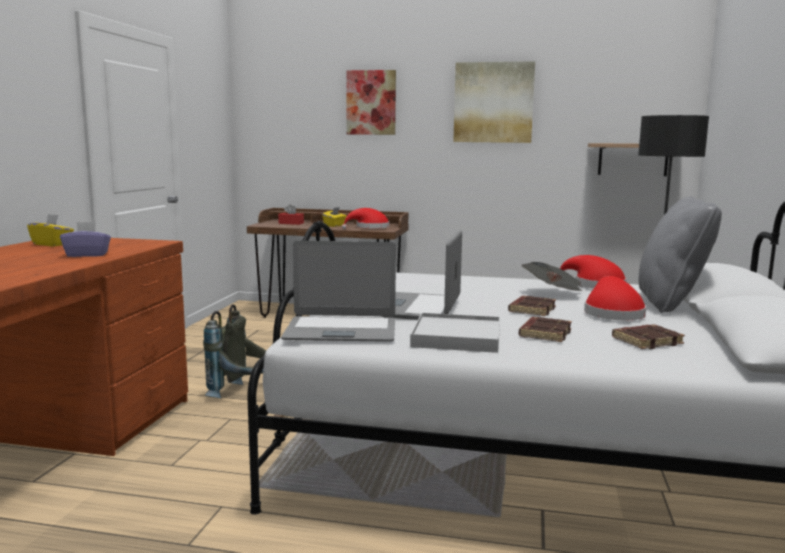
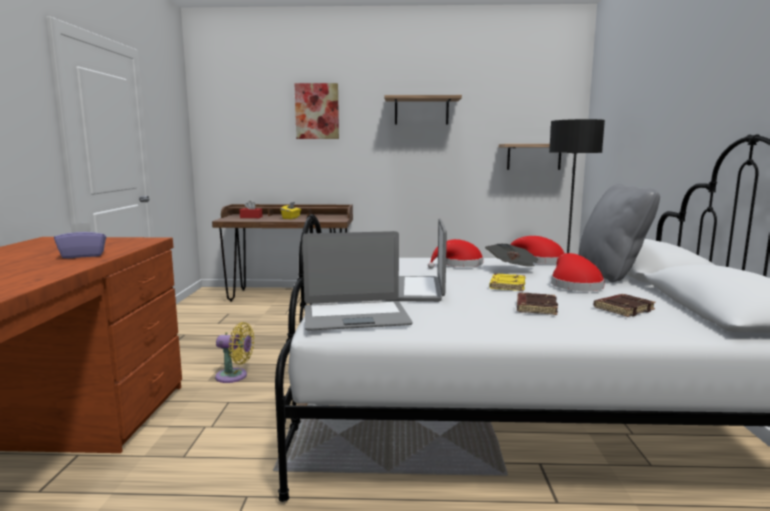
camera: 10 degrees left, 0 degrees up
(52, 244) = (39, 246): yellow tissue box -> none
(244, 394) = (234, 376): grey backpack -> yellow fan
(369, 228) = (323, 219): red hat -> red hat (458, 264)
(456, 337) = (463, 316): white tray -> none
(493, 102) = (421, 111): picture -> shelf
(531, 310) = (506, 286): brown book -> yellow book

